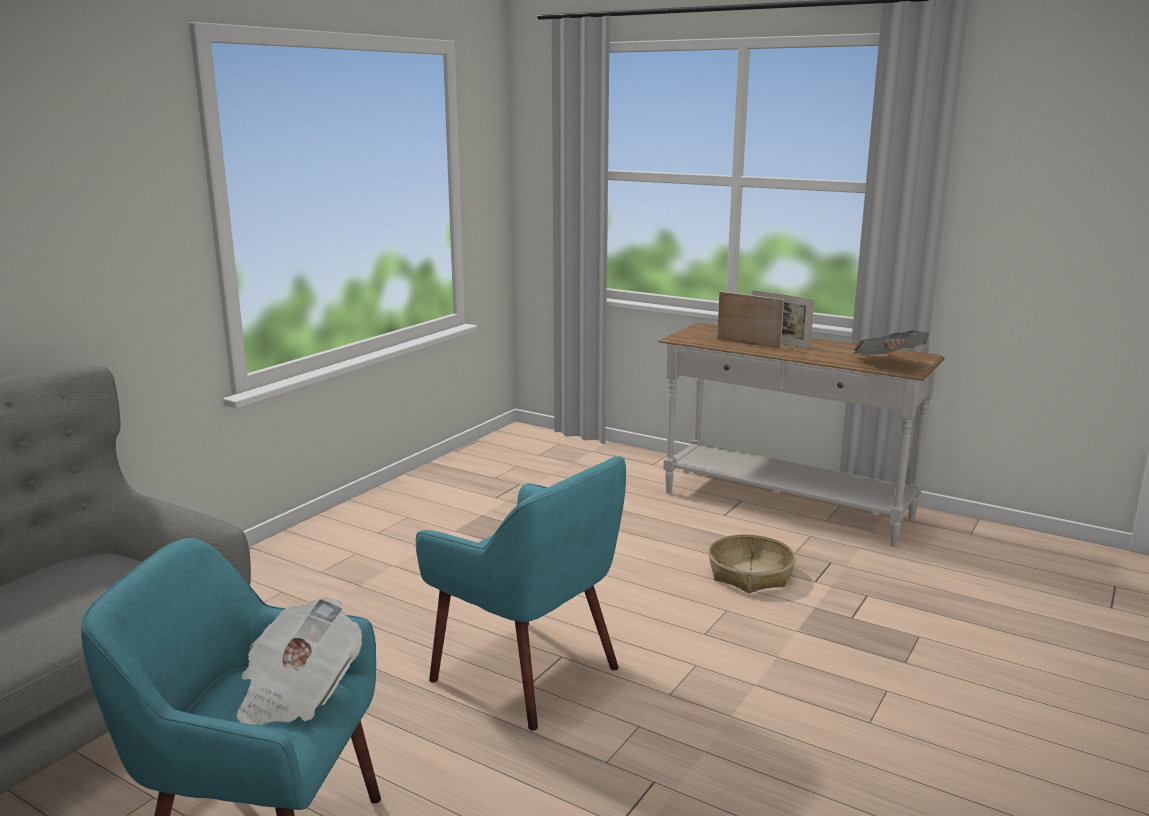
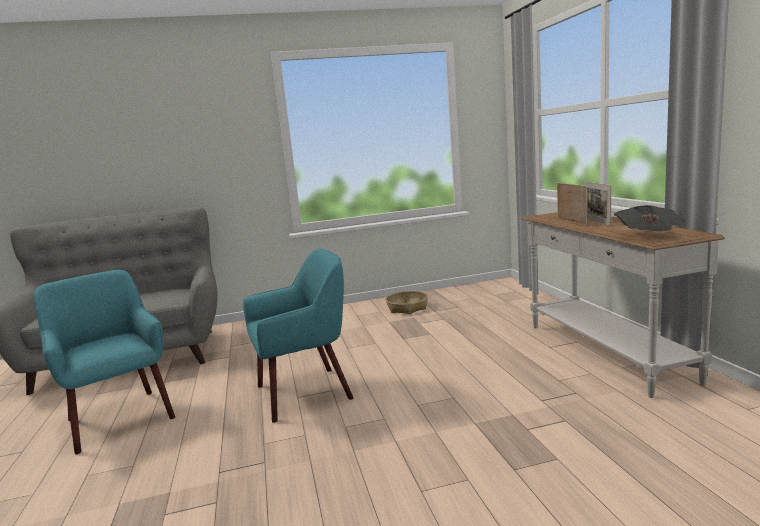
camera: 45 degrees right, 5 degrees down
(298, 692) = (118, 345): newspaper -> none
(528, 673) = (305, 392): turquoise armchair -> turquoise armchair turned 105 degrees counterclockwise
(750, 574) = (504, 383): basket -> basket (407, 308)

